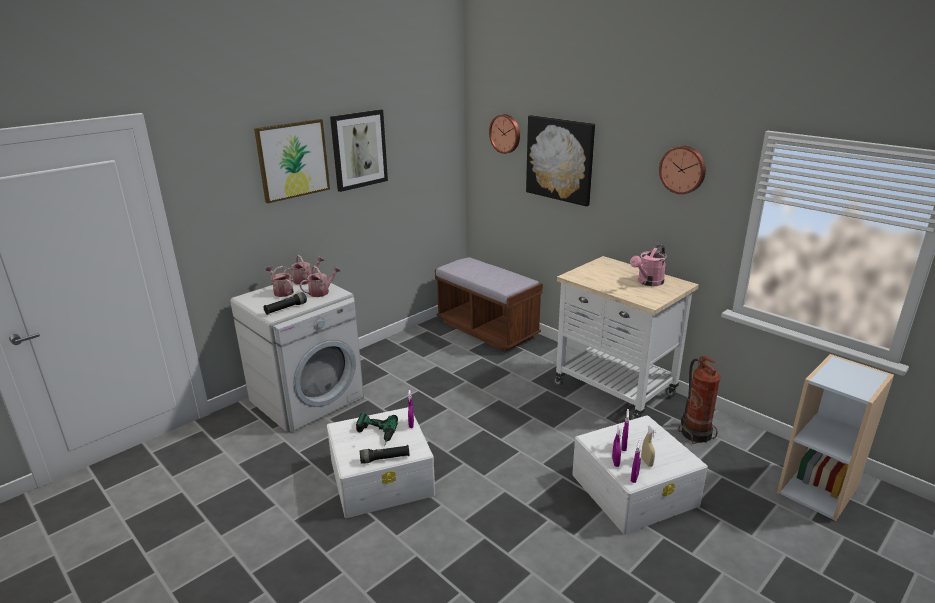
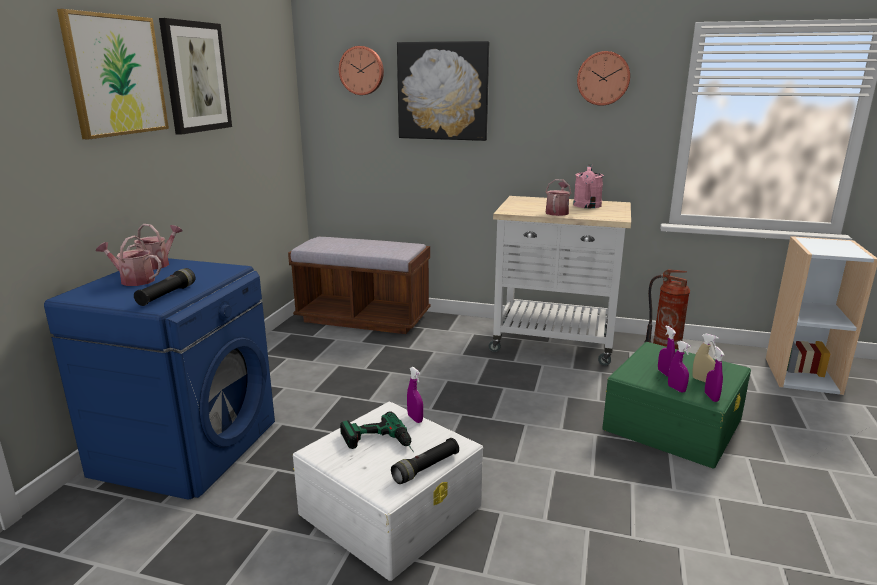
camera: 30 degrees left, 5 degrees down
(310, 398) = (191, 446): white washing machine -> blue washing machine
(322, 292) = (202, 271): watering can -> watering can (557, 212)
(635, 489) = (673, 423): white storage box -> green storage box

